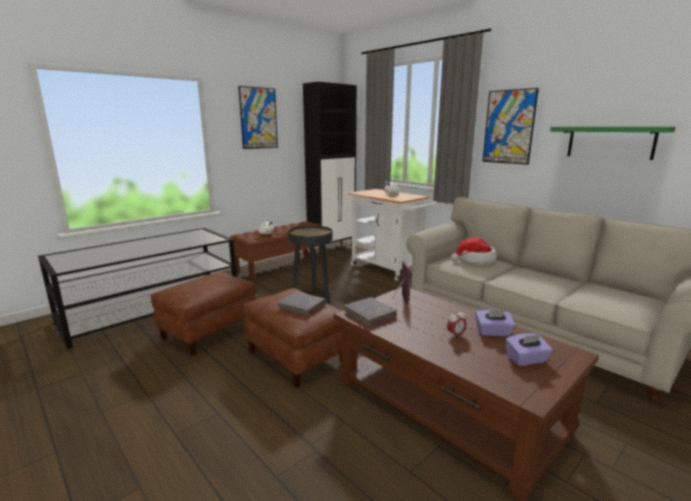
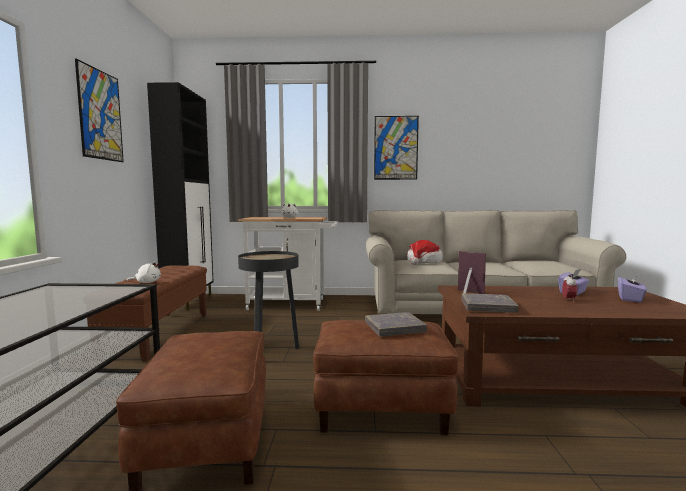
camera: 45 degrees left, 10 degrees down
(610, 142) = (476, 159): green shelf -> none

